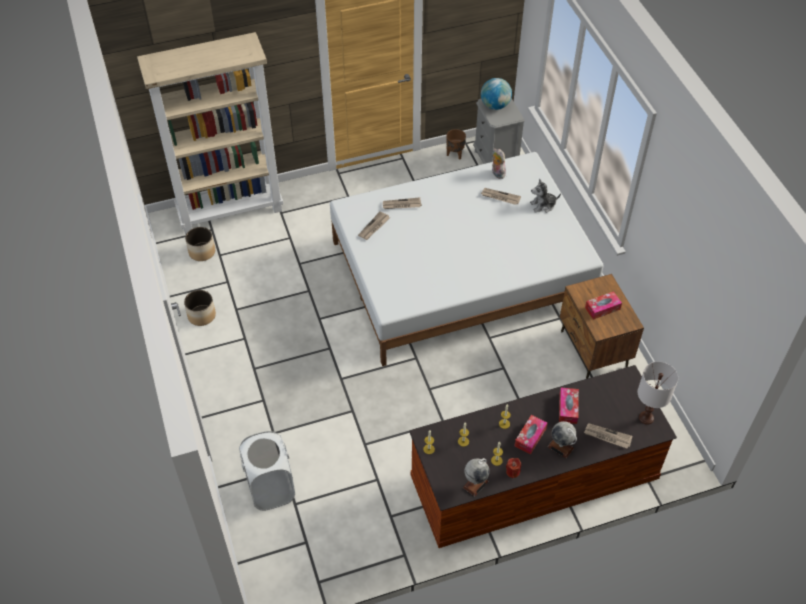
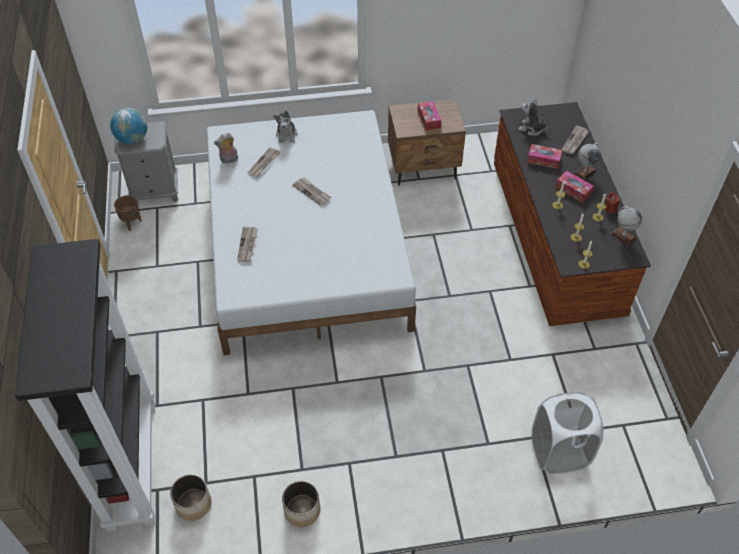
camera: 80 degrees left, 0 degrees up
(231, 210) = (131, 463): beige bookcase -> black bookcase
(374, 227) = (274, 274): newspaper -> newspaper (312, 192)
(614, 395) = (531, 128): none -> plush toy
(646, 417) = (556, 114): white table lamp -> none

